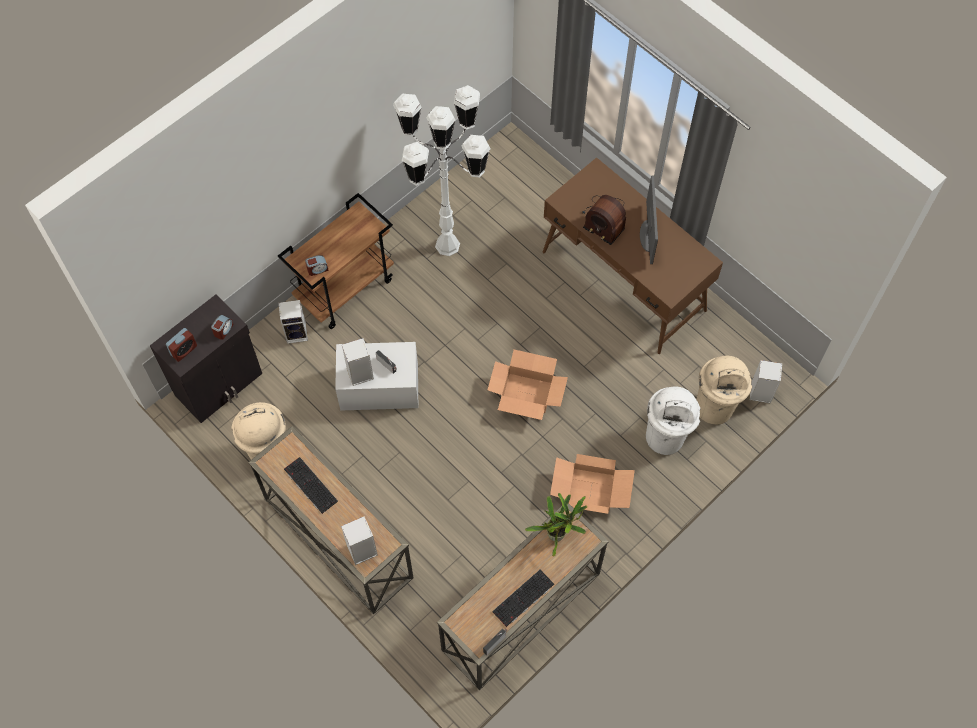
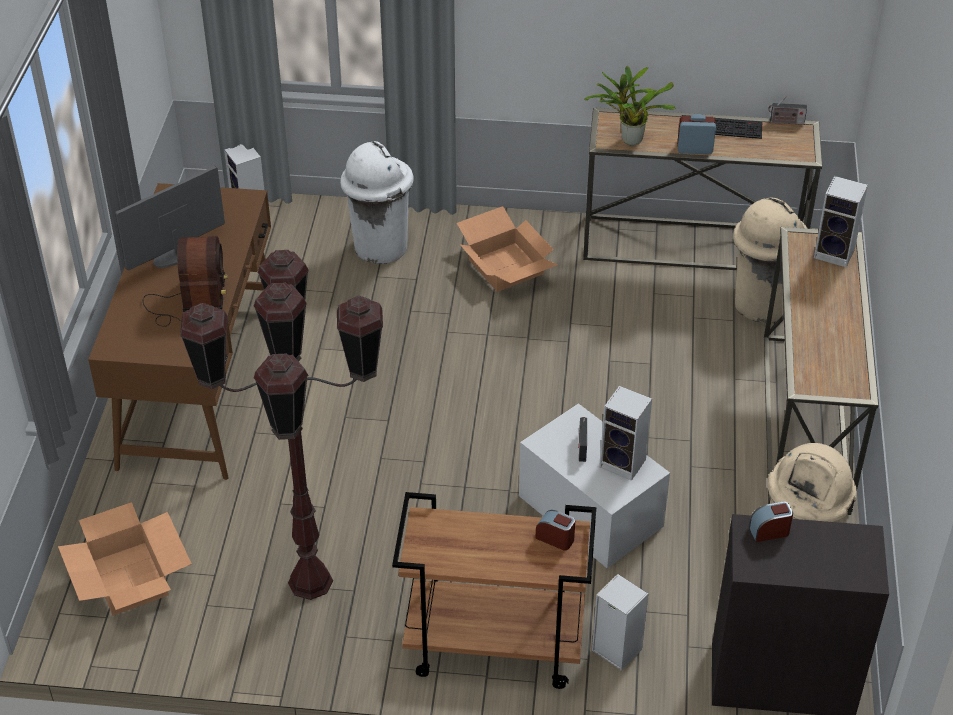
camera: 130 degrees left, 20 degrees down
(184, 350) = (847, 550): alarm clock -> alarm clock (694, 149)
(309, 485) = (829, 337): keyboard -> none
(448, 245) = (309, 581): white floor lamp -> brown floor lamp
(527, 393) = (448, 377): cardboard box -> cardboard box (129, 578)
(715, 407) = (303, 230): beige trash can -> beige trash can (761, 304)

